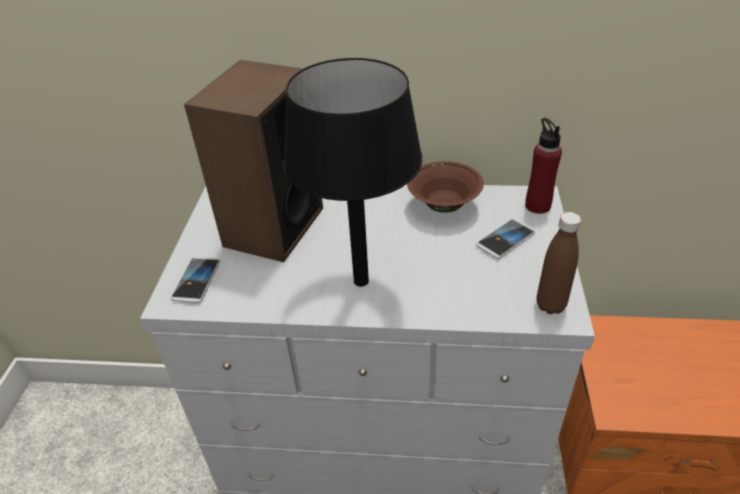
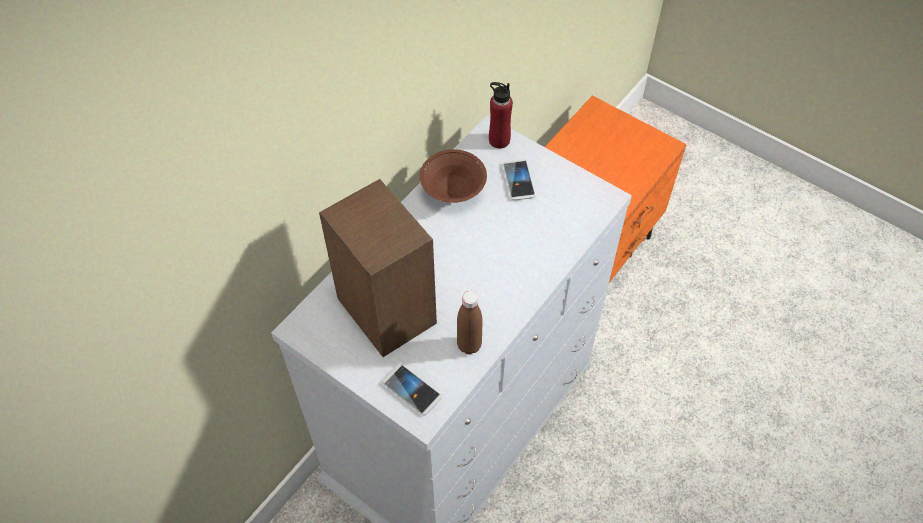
camera: 60 degrees left, 15 degrees up
(361, 281) = (496, 285): black table lamp -> none
(550, 305) = (594, 198): brown bottle -> brown bottle (469, 345)

